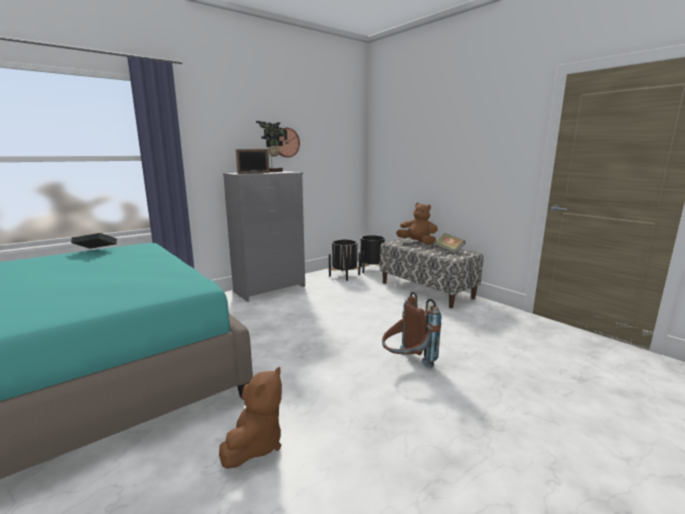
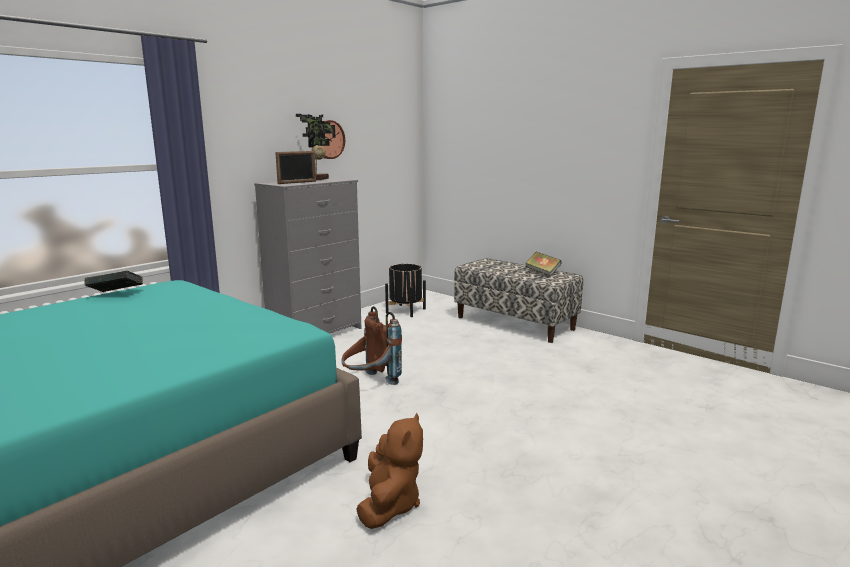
camera: 10 degrees left, 0 degrees up
(371, 269) = (437, 301): black planter -> none
(407, 364) = (522, 408): brown backpack -> brown backpack (370, 384)
(417, 242) = (500, 264): brown plush toy -> none

